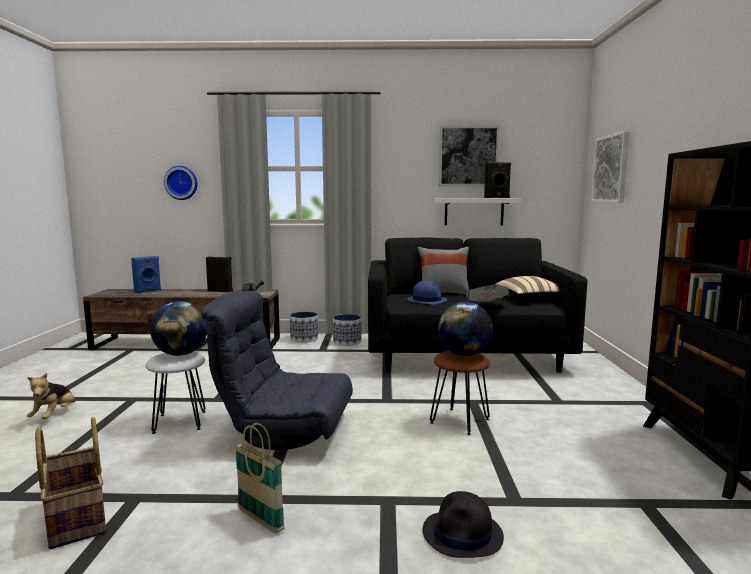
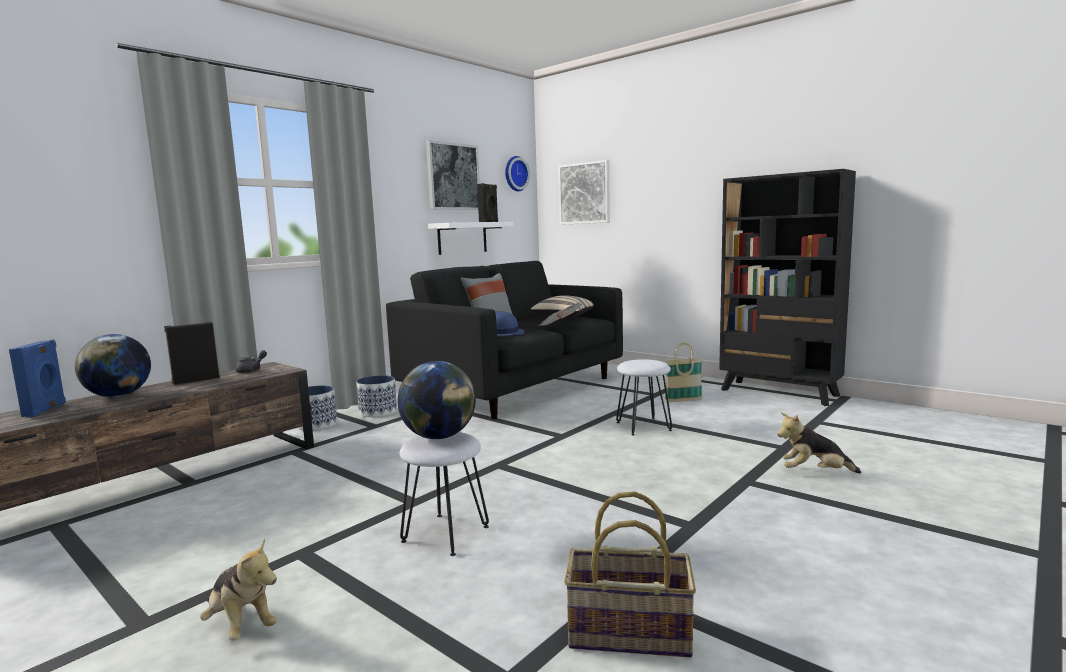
camera: 50 degrees left, 0 degrees up
(181, 183) = (58, 201): wall clock -> wall clock (515, 174)
(260, 520) = (731, 534): basket -> basket (683, 400)
(285, 431) = (563, 487): grey armchair -> none
(459, 421) = (643, 426): brown stool -> white stool
(463, 534) = (814, 472): black hat -> plush toy
(464, 355) = (643, 362): globe -> globe (118, 396)

